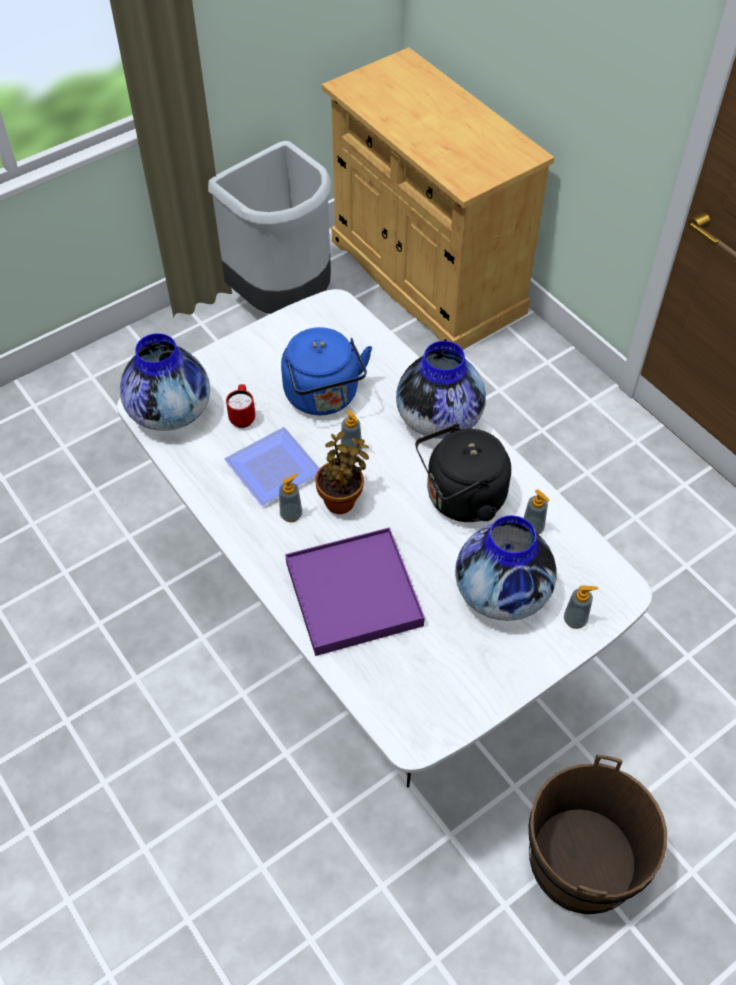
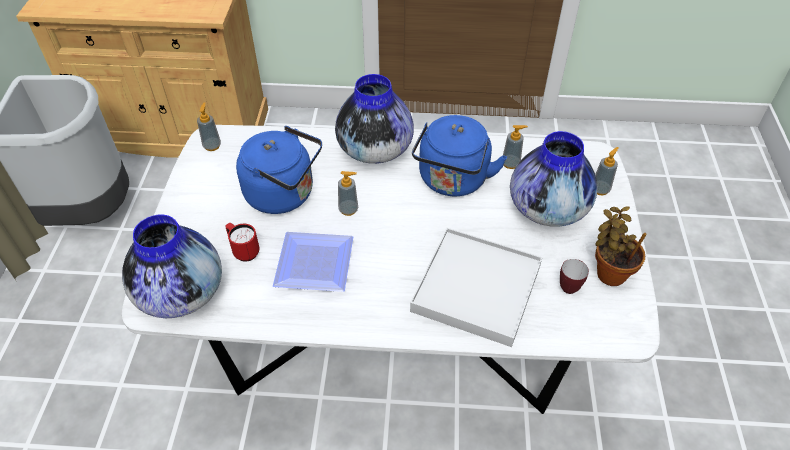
camera: 50 degrees left, 5 degrees down
(291, 514) = (368, 280): soap dispenser -> soap dispenser (212, 146)
(342, 499) = (386, 242): potted plant -> potted plant (609, 272)
(354, 594) = (477, 288): purple tray -> white tray
(423, 660) = (568, 285): none -> mug
(461, 499) = (452, 181): black kettle -> blue kettle
(581, 861) = (662, 354): brown bucket -> none

